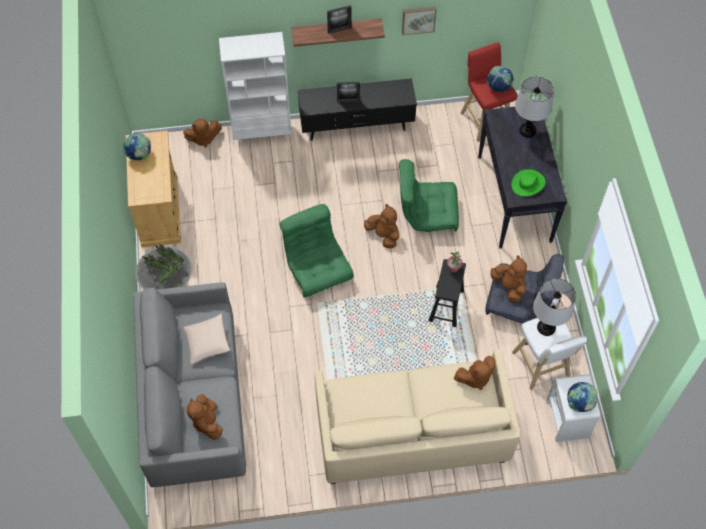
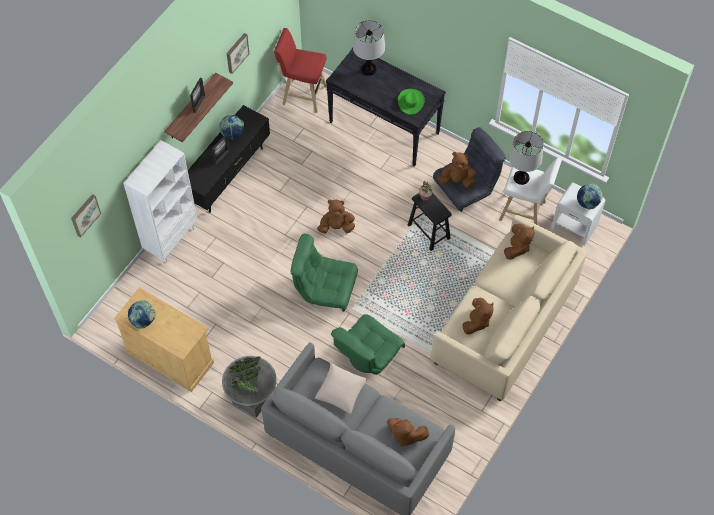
camera: 50 degrees left, 0 degrees up
(160, 33) = (84, 215): none -> picture
(203, 139) = (134, 282): brown plush toy -> brown plush toy (477, 322)
(427, 215) = (346, 188): green armchair -> green armchair (367, 355)
(499, 87) = (310, 59): globe -> globe (232, 134)

